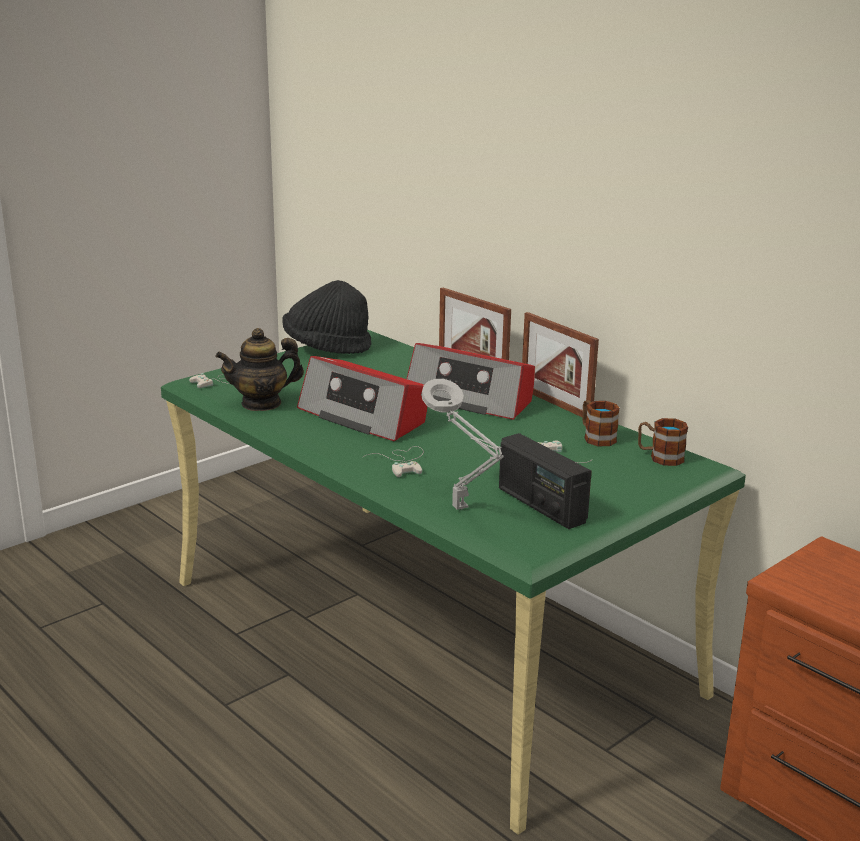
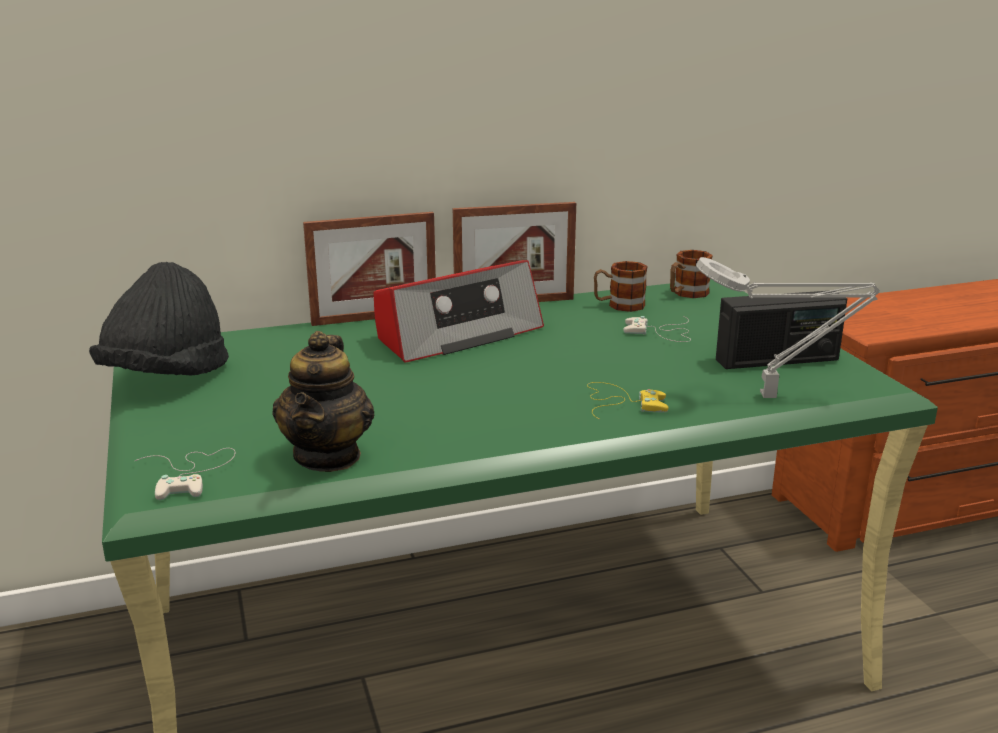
camera: 65 degrees left, 0 degrees up
(364, 416) = (452, 398): radio -> none
(402, 462) = (621, 402): white game controller -> yellow game controller

